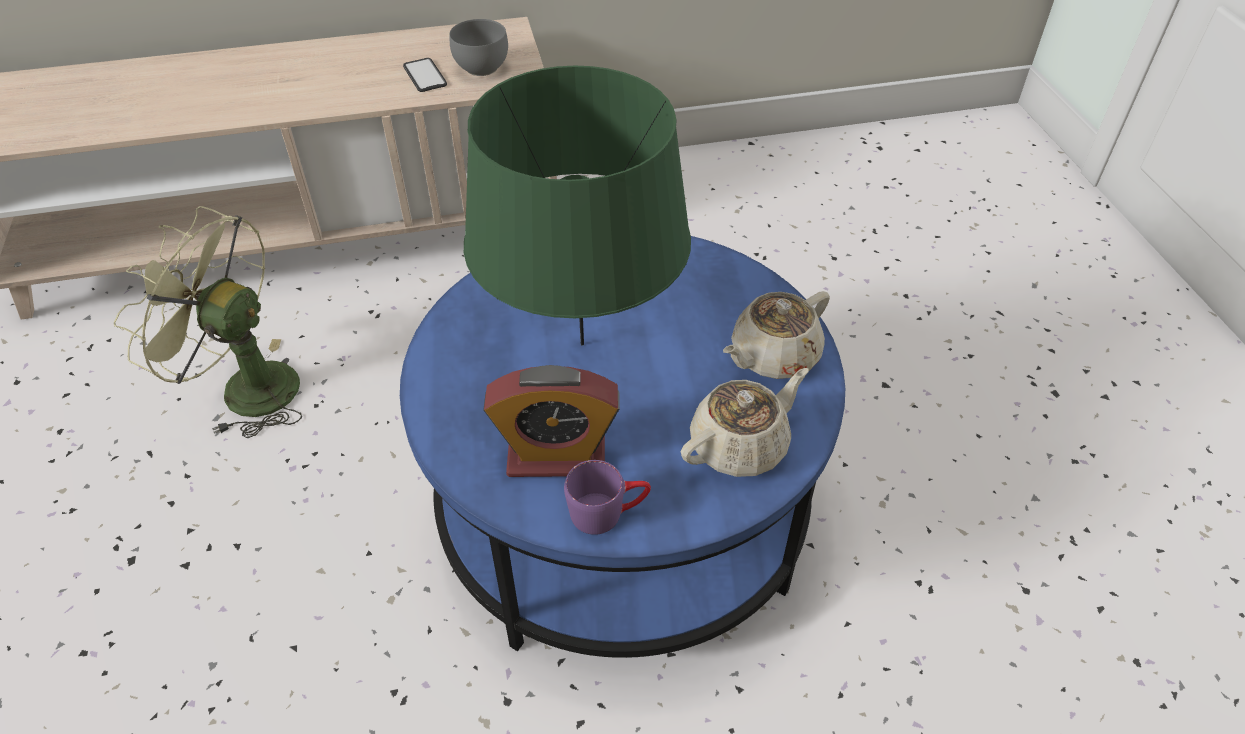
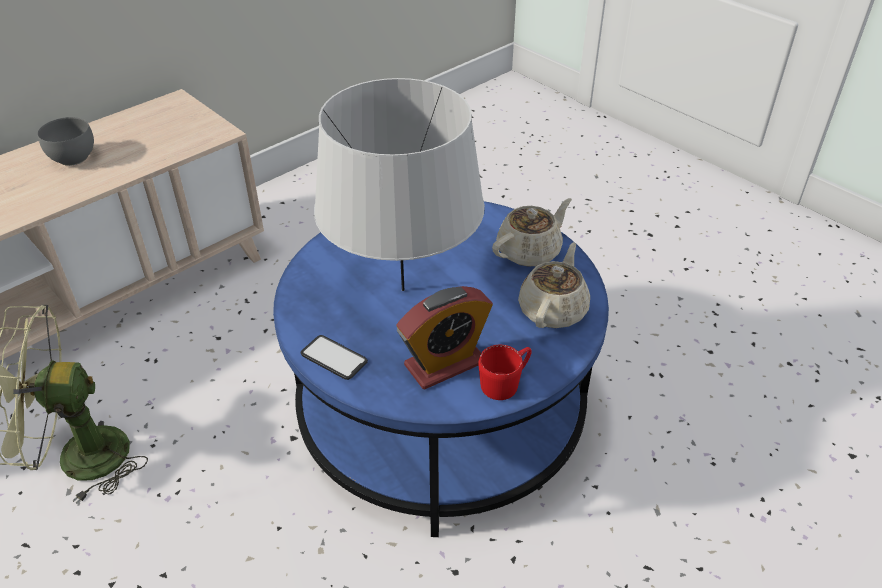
camera: 30 degrees left, 5 degrees down
(425, 76) = (135, 151): phone -> phone (334, 358)
(480, 69) = (176, 134): grey bowl -> grey bowl (72, 159)
(583, 344) = (404, 290): green table lamp -> grey table lamp
(608, 511) = (506, 381): purple mug -> red mug
(773, 356) = (530, 251): beige teapot -> beige teapot turned 150 degrees counterclockwise

